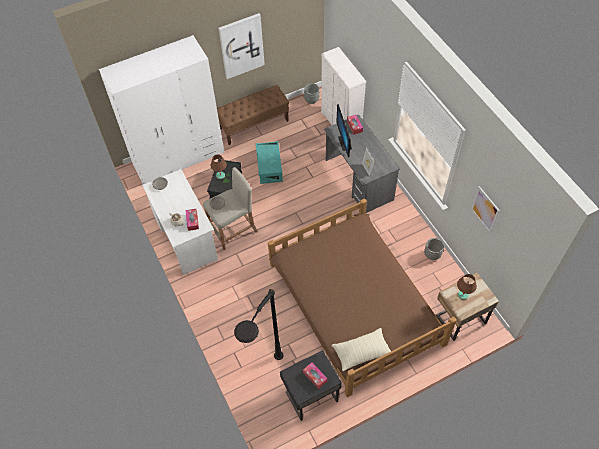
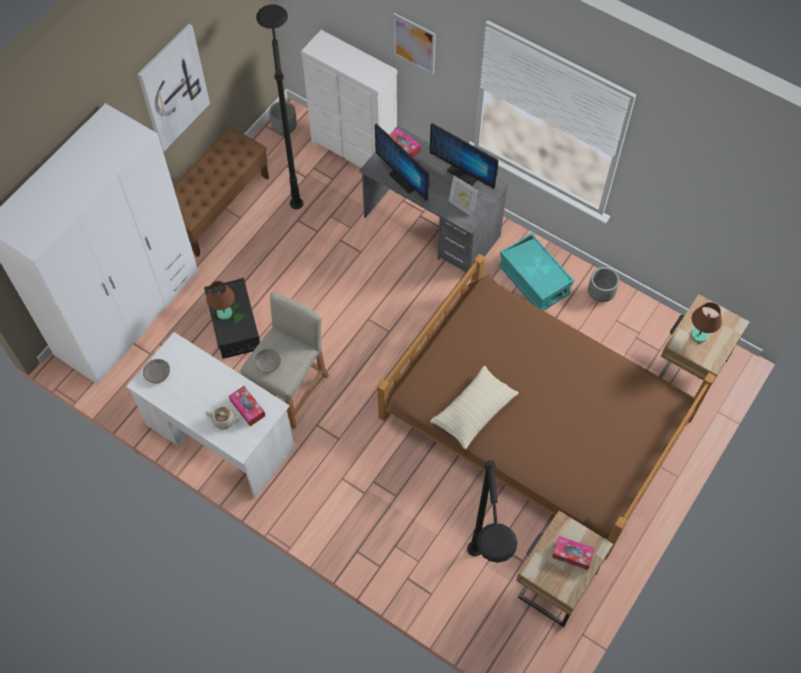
camera: 30 degrees left, 5 degrees up
(269, 168) = (285, 266): turquoise storage box -> turquoise storage box (534, 281)
(303, 121) = (292, 169): none -> black floor lamp
(310, 395) = (555, 584): black nightstand -> beige nightstand
(361, 352) = (604, 485): beige pillow -> beige pillow (474, 412)
(379, 152) = (463, 172): none -> monitor
(485, 209) = (694, 199): picture -> picture (414, 43)

